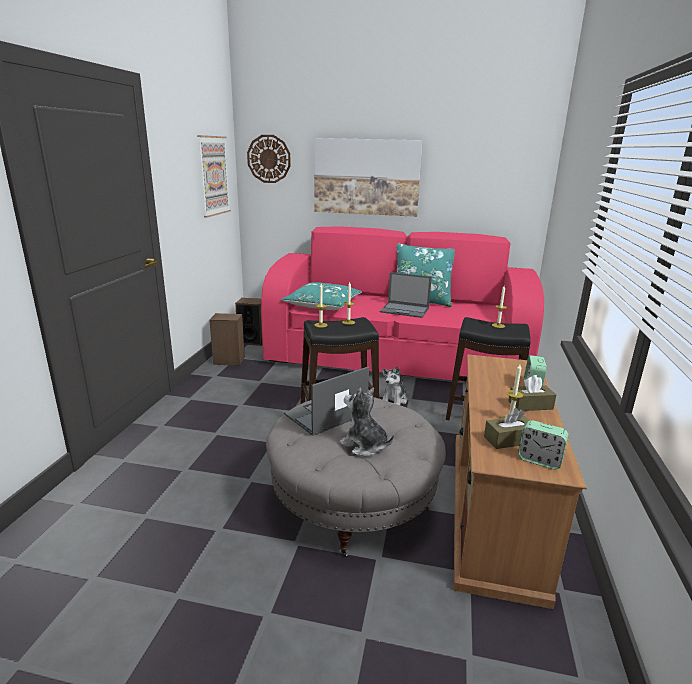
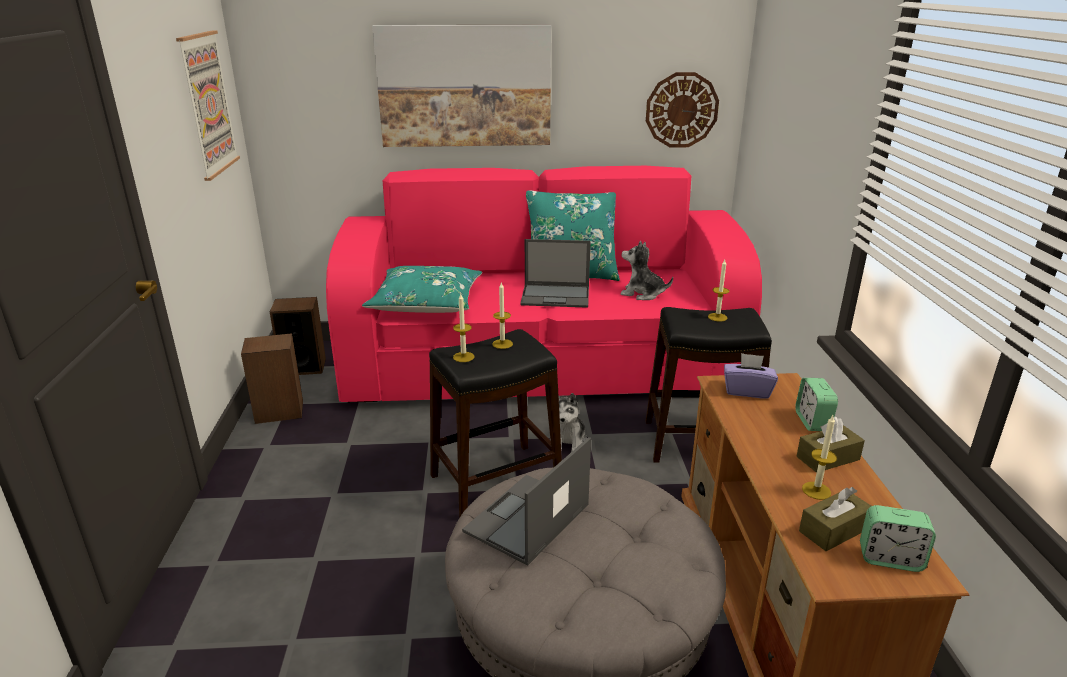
camera: 15 degrees left, 5 degrees up
(269, 159) = (294, 63): wall clock -> wall clock (681, 110)
(364, 445) = (612, 566): plush toy -> plush toy (642, 294)
(496, 365) = (747, 391): none -> purple tissue box

